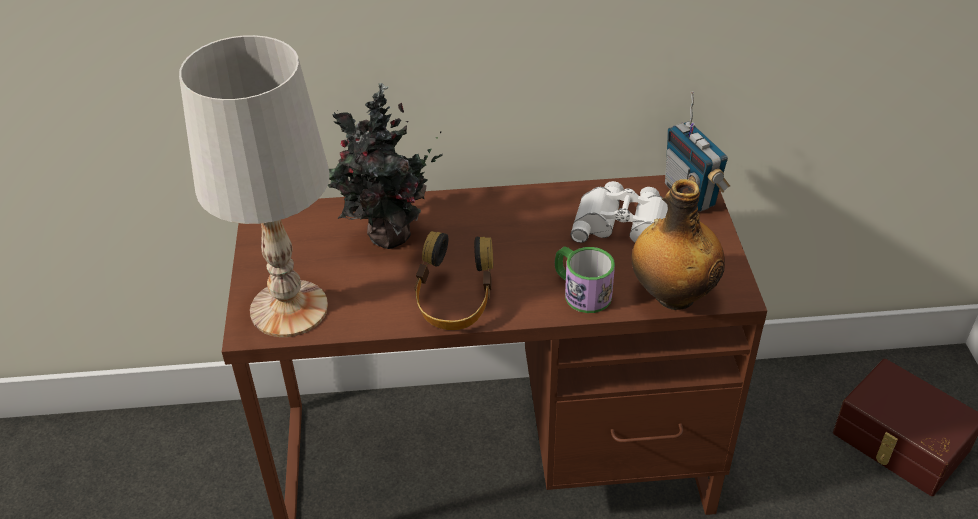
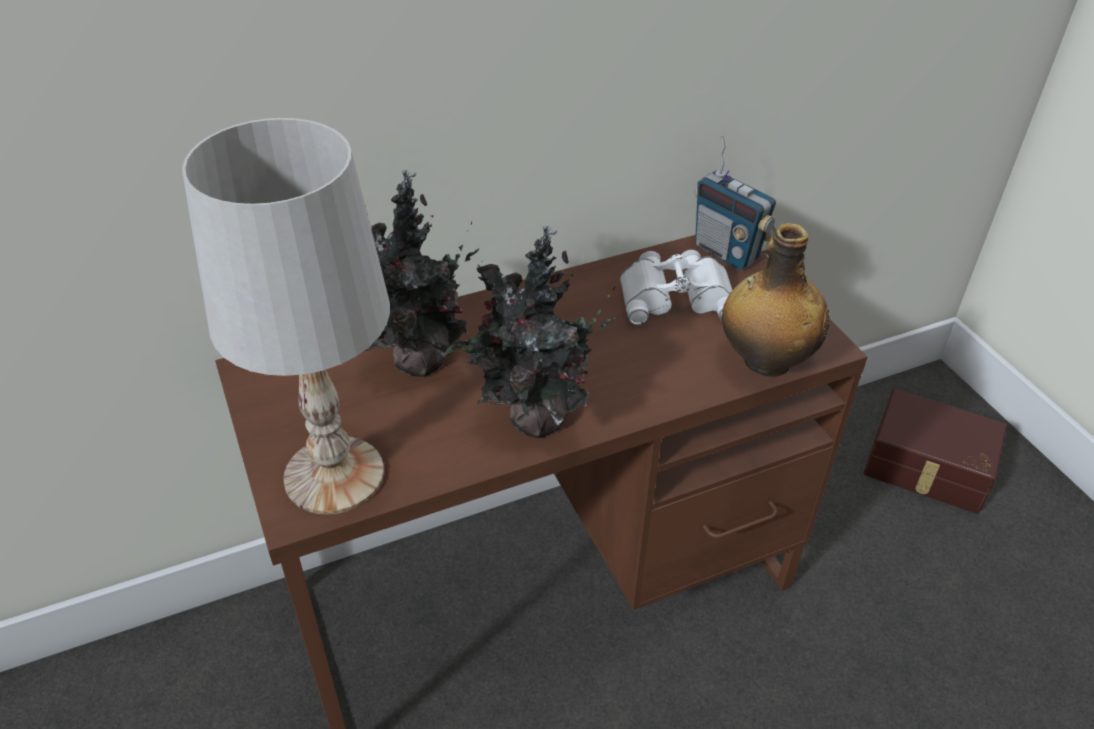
camera: 20 degrees left, 0 degrees up
(455, 303) = (533, 422): headphones -> potted plant
(581, 291) = (667, 378): mug -> none

